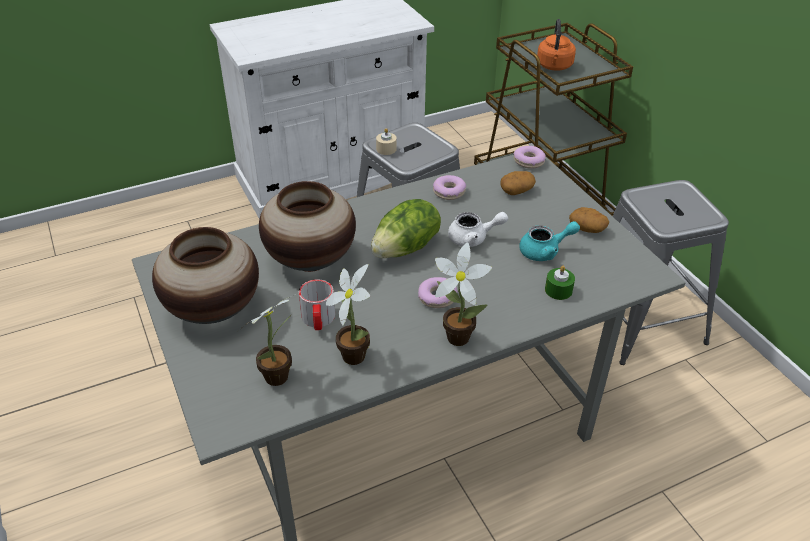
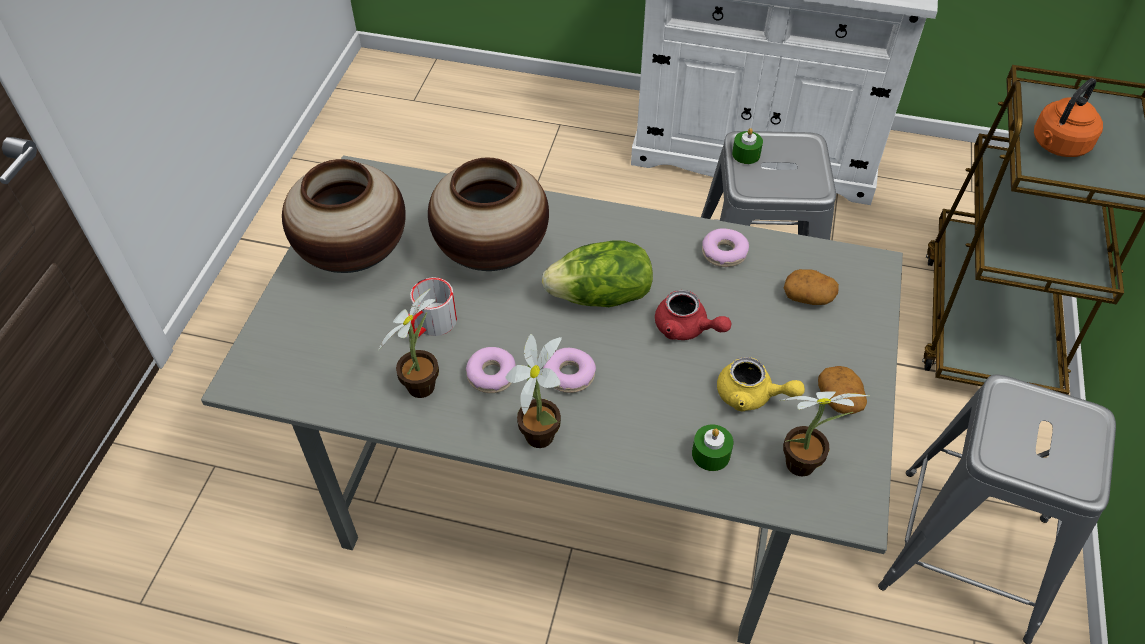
camera: 40 degrees right, 10 degrees up
(280, 375) = (340, 361): potted plant -> potted plant (806, 464)
(386, 149) = (746, 154): beige candle -> green candle
(473, 238) = (686, 328): white teapot -> red teapot
(528, 161) = (869, 266): donut -> donut (492, 375)
(545, 251) = (751, 396): turquoise teapot -> yellow teapot

